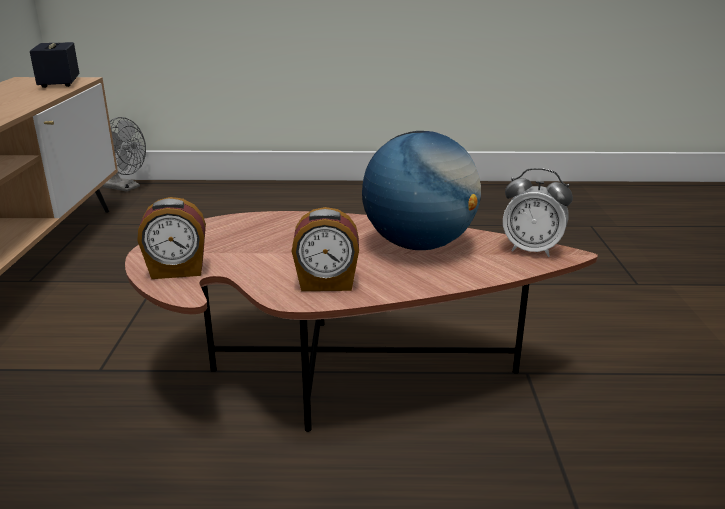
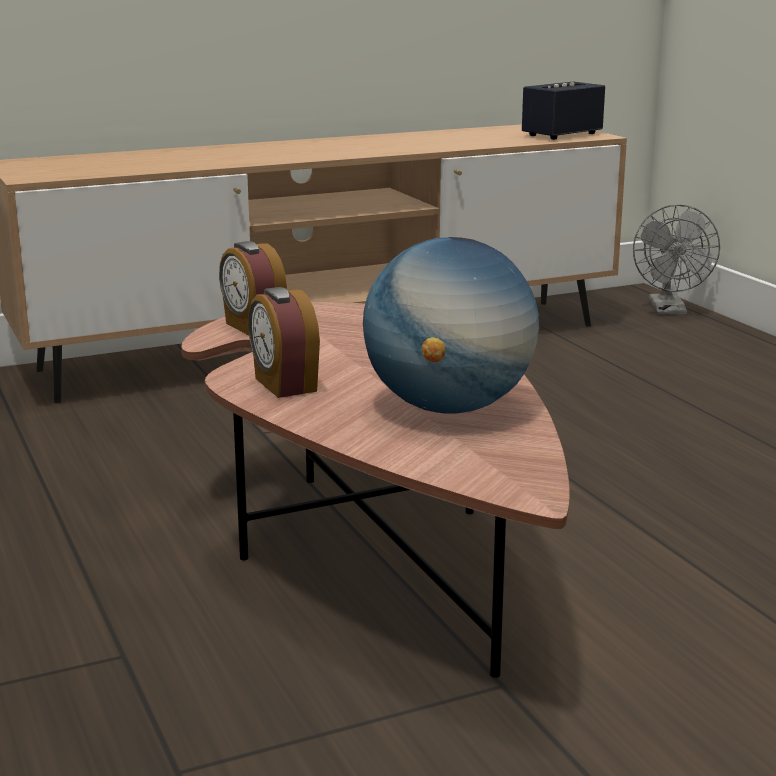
camera: 65 degrees right, 5 degrees down
(531, 250) = (518, 472): alarm clock -> none

